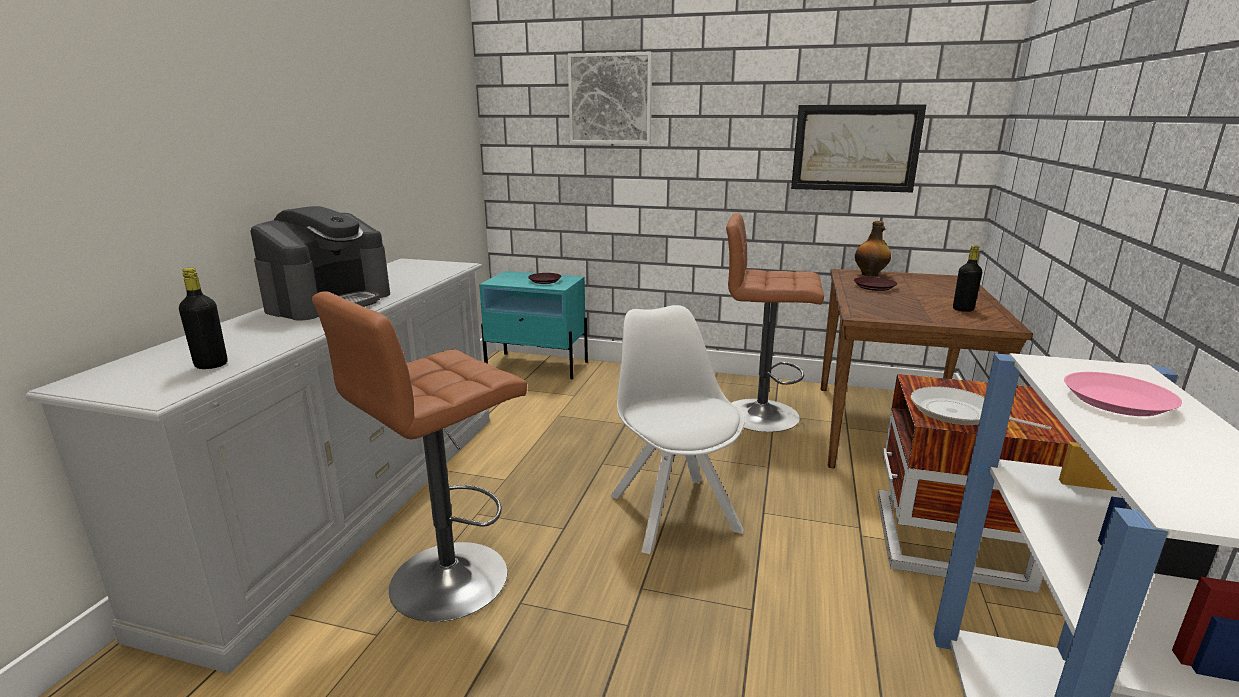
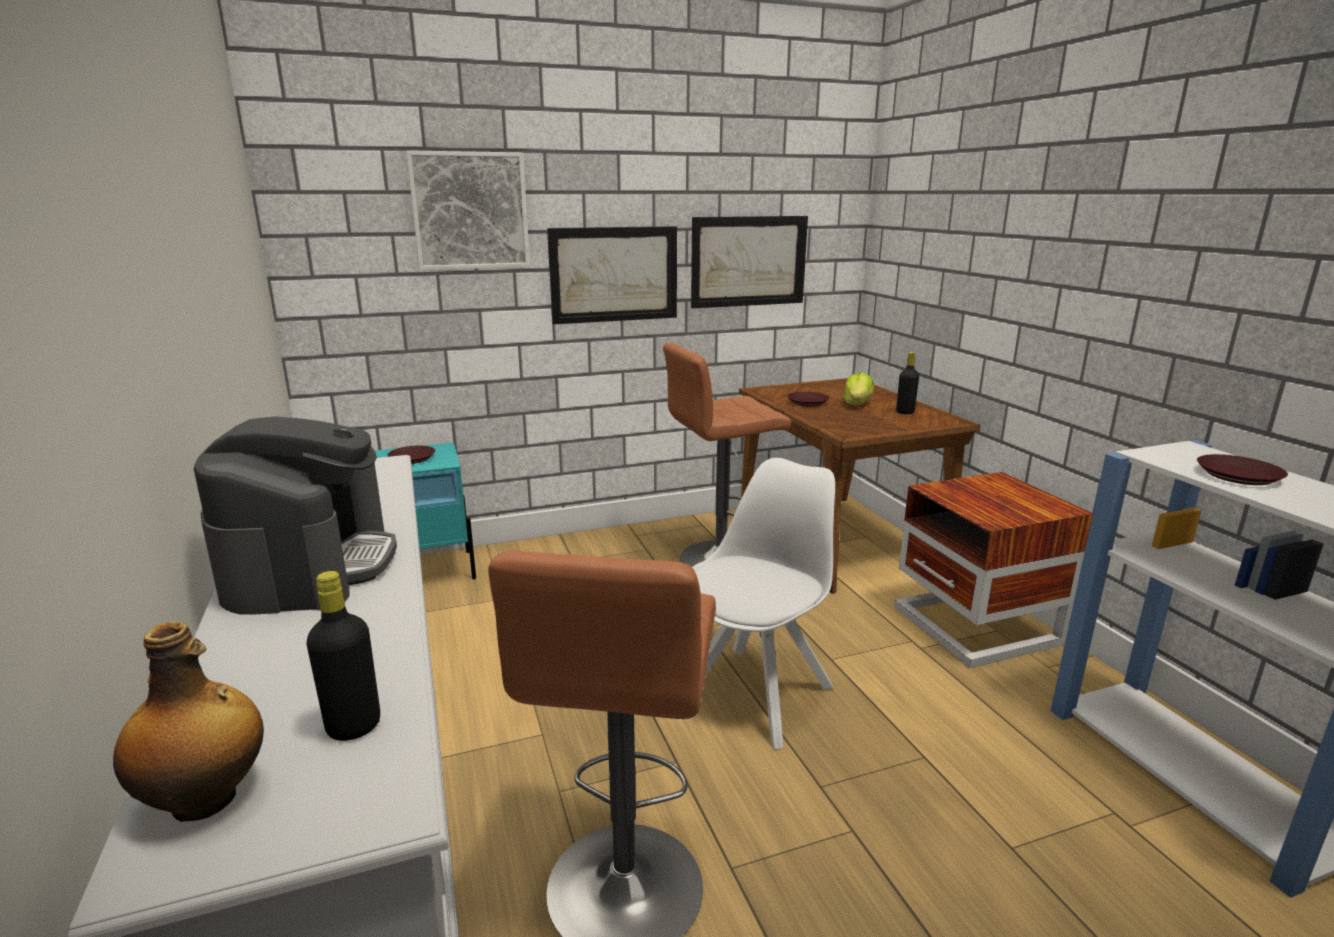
camera: 35 degrees left, 0 degrees up
(673, 511) = (758, 692): white chair -> white chair turned 90 degrees clockwise
(721, 154) = (614, 274): none -> picture
(870, 274) = (782, 389): bottle -> bottle (207, 800)
(923, 296) = (857, 404): none -> lettuce
(958, 413) = (998, 510): frying pan -> none
(1116, 401) = (1238, 476): pink plate -> brown plate

